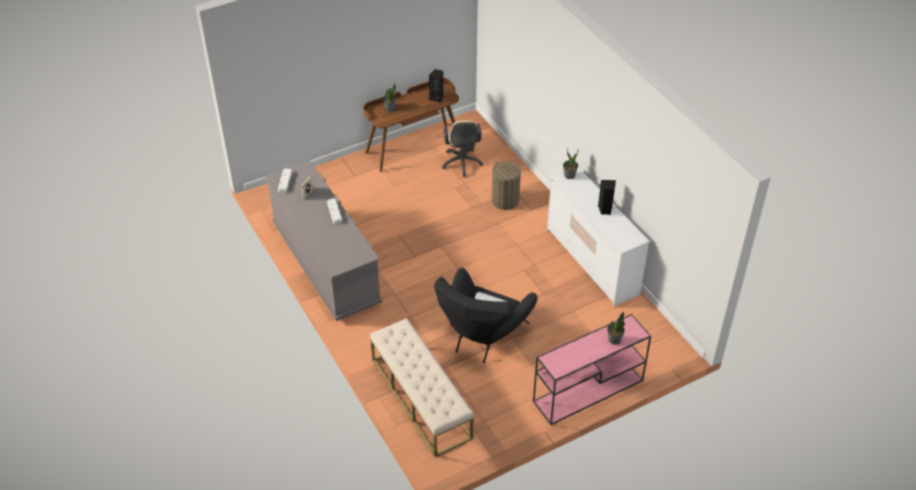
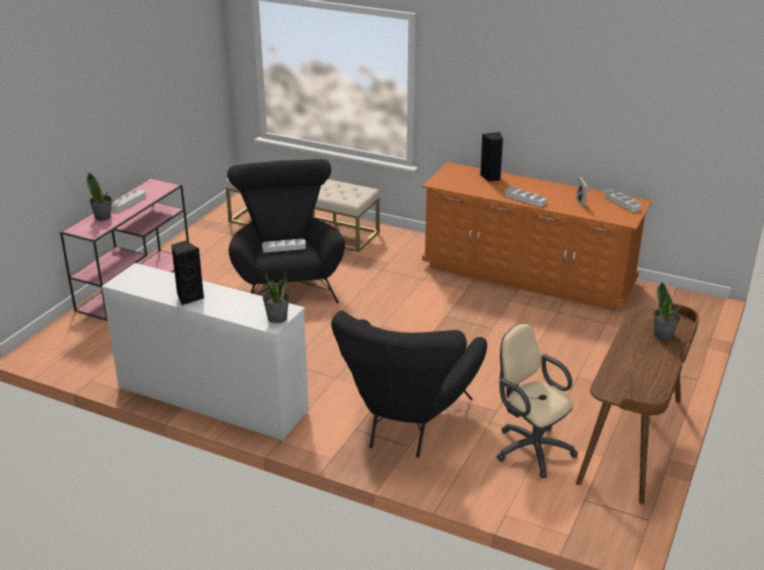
camera: 145 degrees right, 15 degrees down
(326, 264) = (528, 274): grey dresser -> orange dresser
(437, 98) = (625, 380): black speaker -> black speaker (491, 177)
(505, 200) = (407, 424): laundry basket -> black armchair
(589, 350) = (128, 203): none -> white tray

